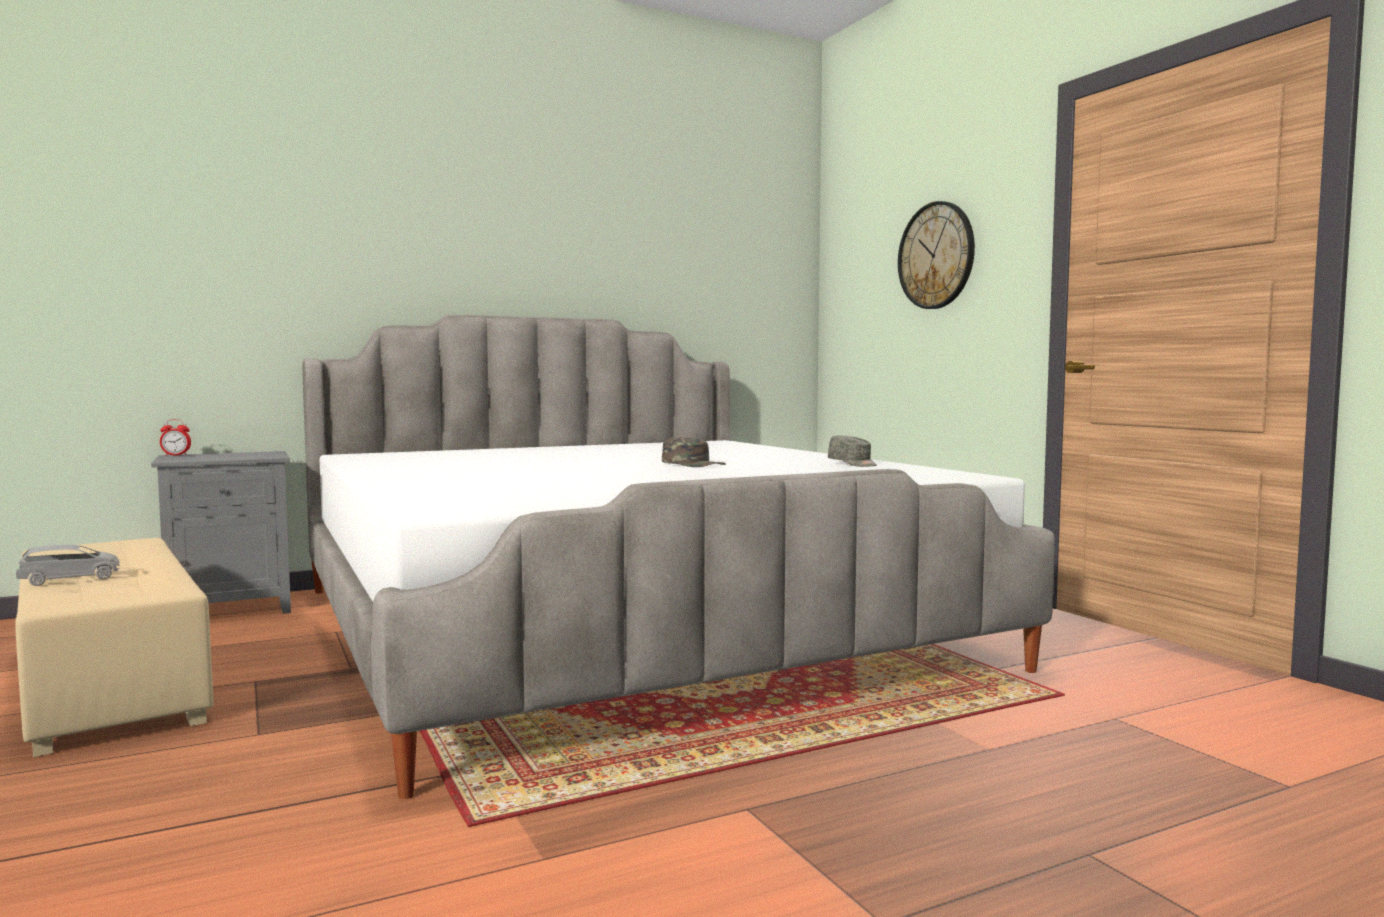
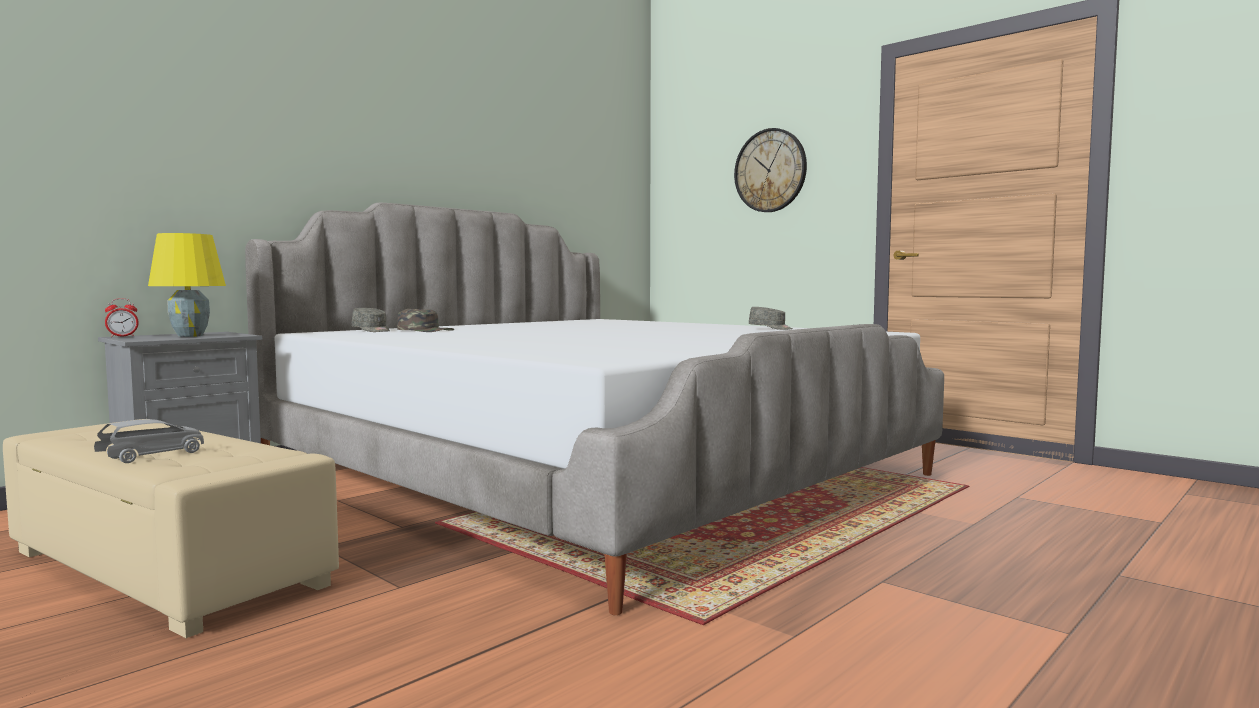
camera: 20 degrees left, 0 degrees up
(227, 456) = (189, 336): none -> yellow table lamp
(416, 453) = (372, 330): none -> grey cap
(693, 464) = (653, 331): green cap -> green cap (425, 330)

